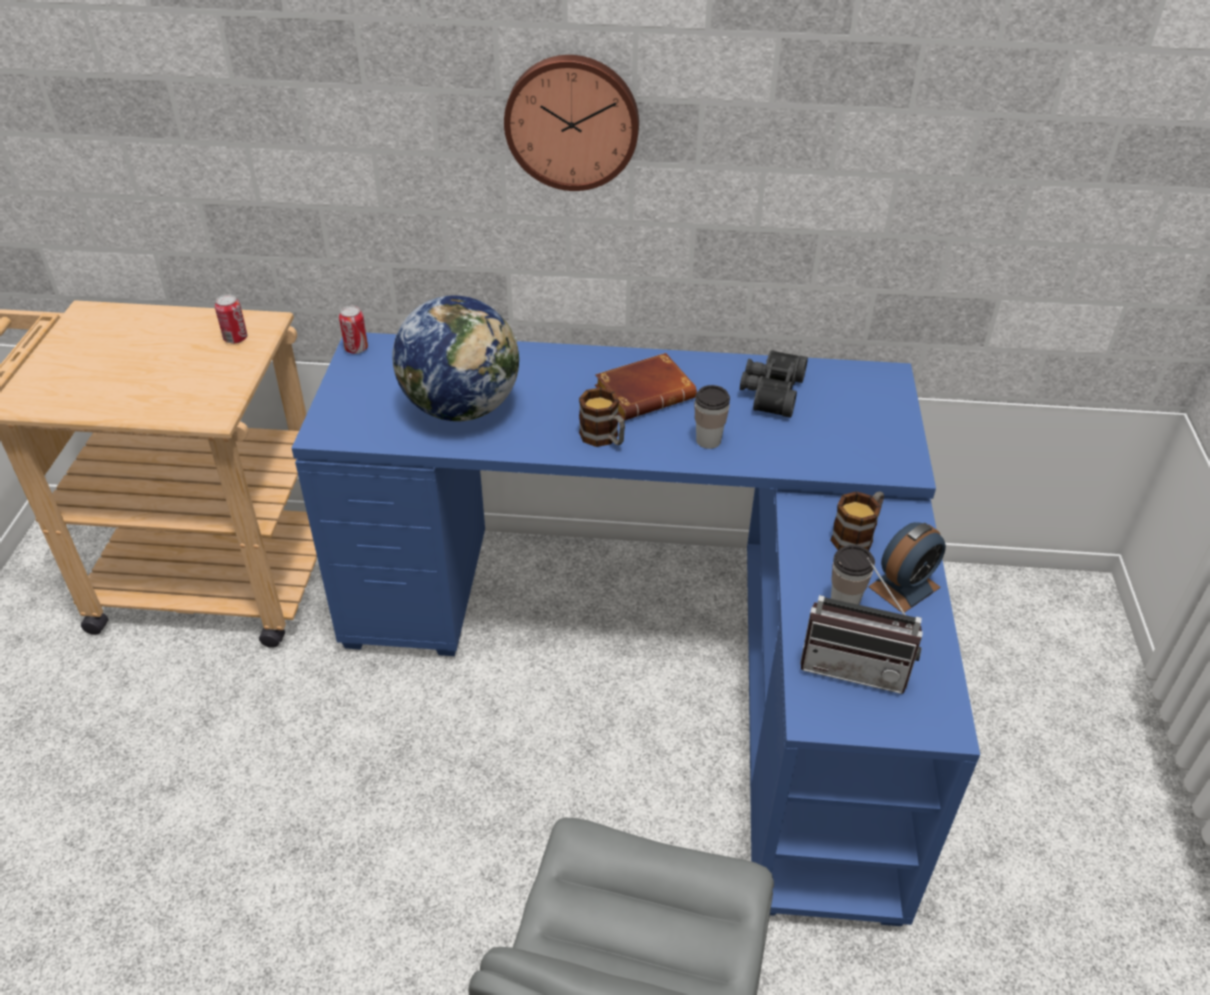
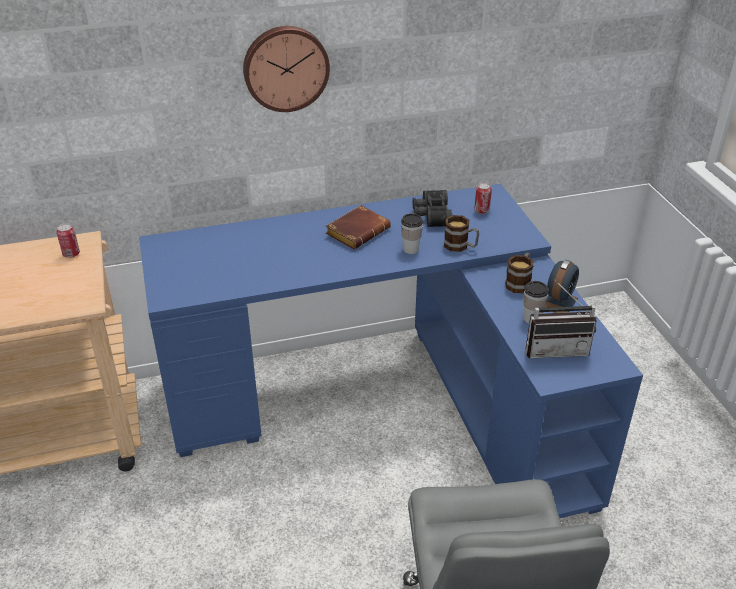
camera: 20 degrees left, 5 degrees down
(356, 349) = (154, 245): can -> can (481, 211)
(461, 407) = (247, 264): globe -> none
(604, 438) = (348, 262): mug -> mug (460, 246)

